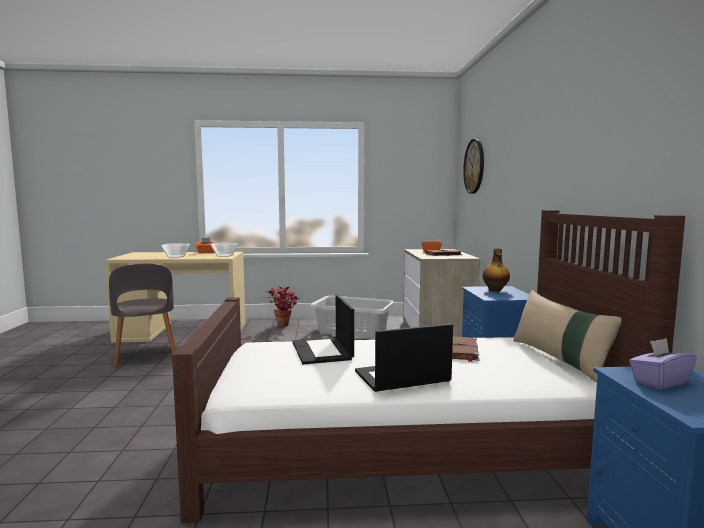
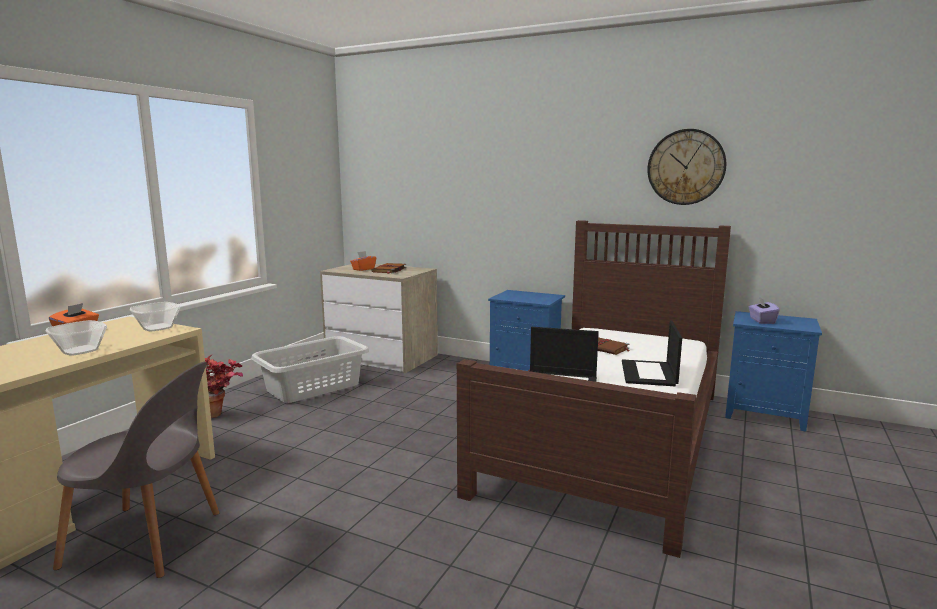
camera: 60 degrees left, 5 degrees up
(474, 166) = (400, 169): wall clock -> wall clock (686, 167)
(495, 290) = (518, 295): bottle -> none
(560, 359) = (638, 333): beige pillow -> none

